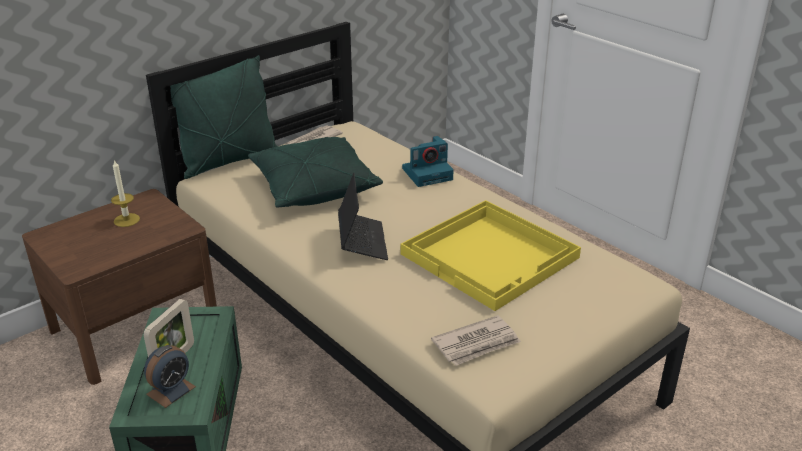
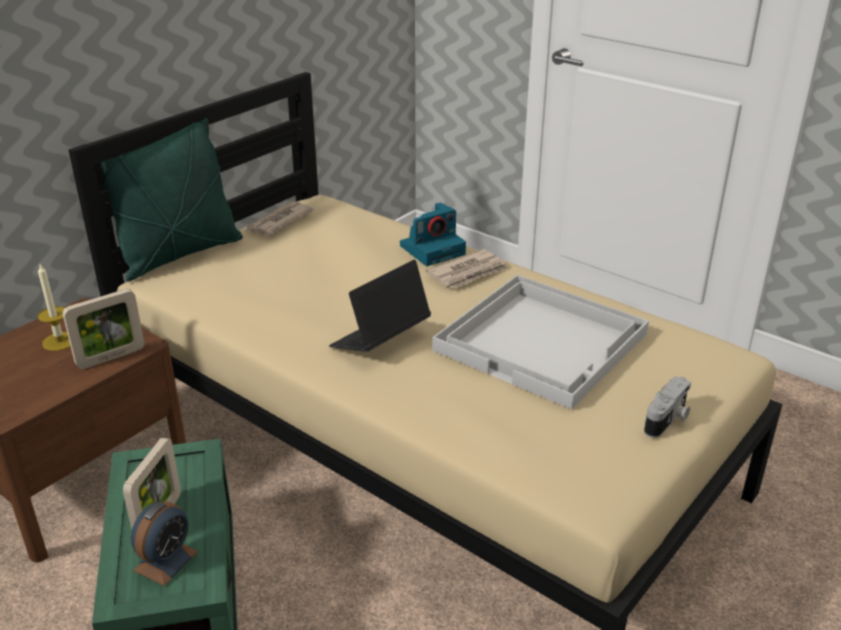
camera: 10 degrees left, 0 degrees up
(160, 236) = (111, 357): none -> picture frame
(313, 187) = (297, 278): green pillow -> none
(362, 242) = (380, 340): laptop -> laptop turned 120 degrees counterclockwise
(477, 344) = (565, 453): newspaper -> newspaper (468, 273)
(491, 256) = (543, 341): yellow tray -> white tray
(569, 328) = (668, 420): none -> camera

